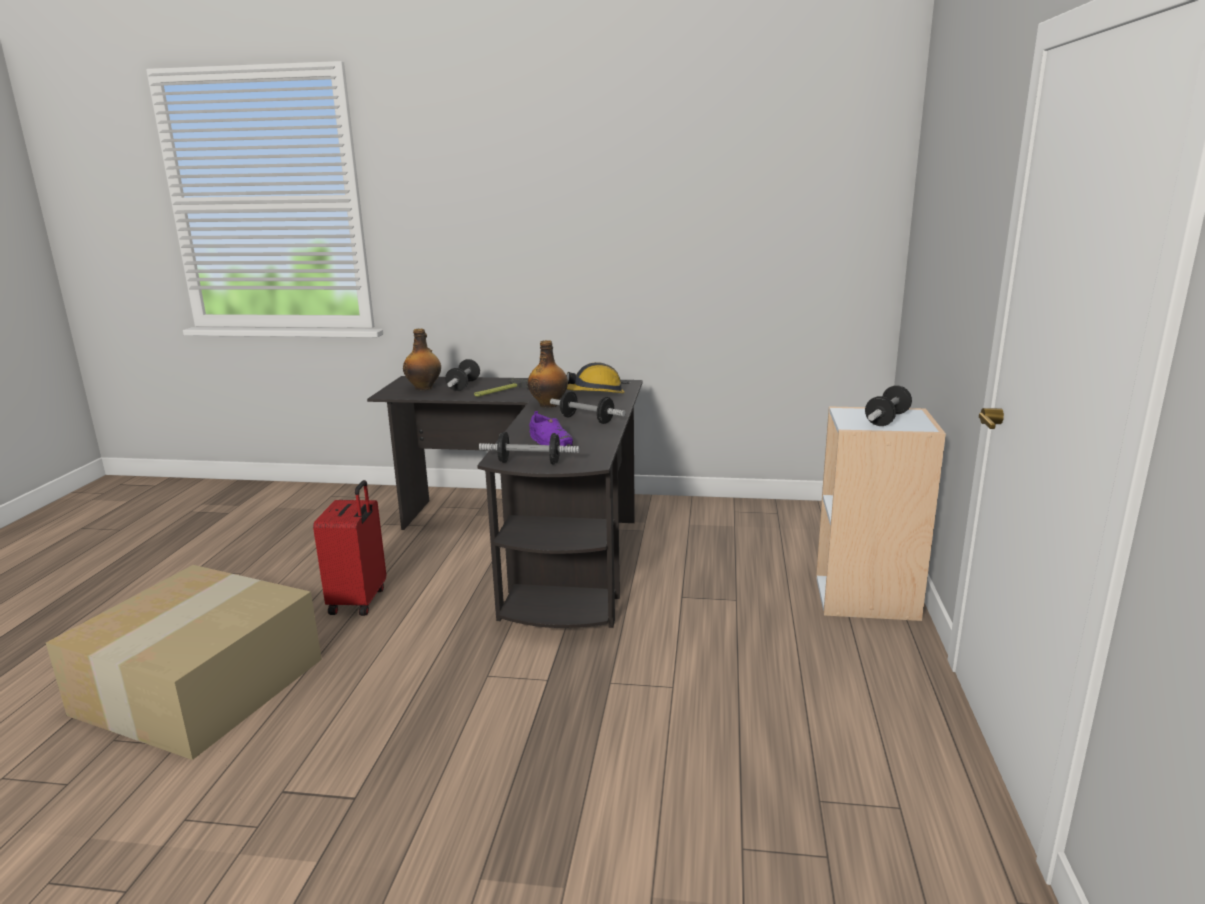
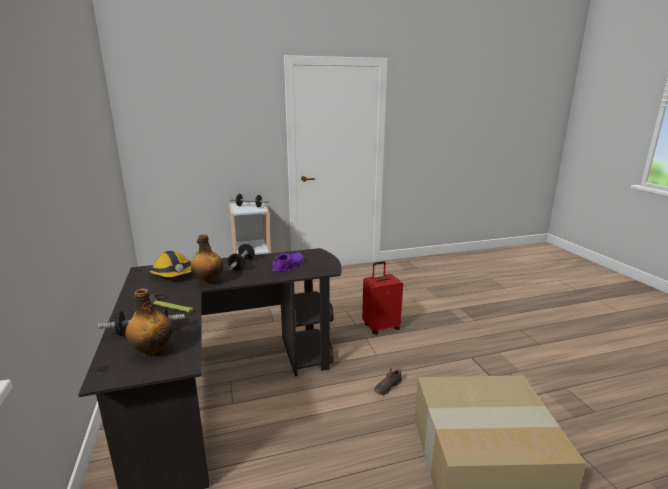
camera: 115 degrees left, 0 degrees up
(359, 601) = (345, 440): red suitcase -> red suitcase (381, 327)
(402, 659) = (387, 386): none -> black shoe
(529, 462) = (326, 263): dumbbell -> none

